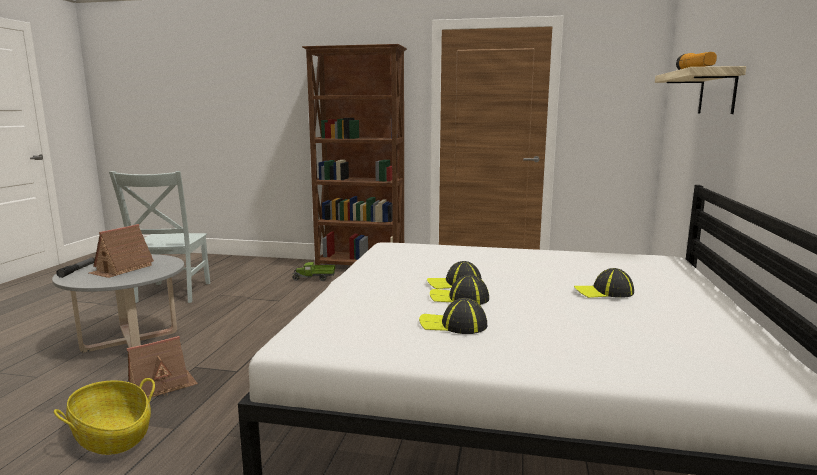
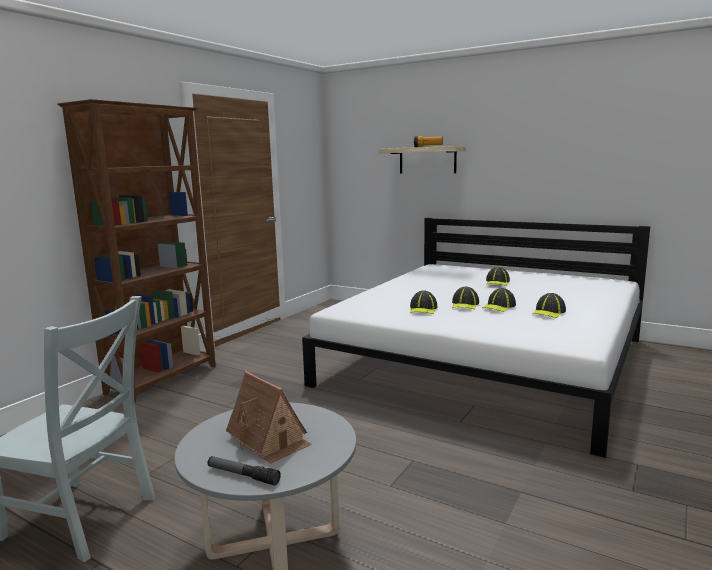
camera: 70 degrees left, 0 degrees up
(112, 436) = (532, 527): basket -> none
(163, 385) = (429, 504): toy house -> none
(314, 278) = (166, 407): toy truck -> none
(418, 269) = (423, 309): none -> cap

